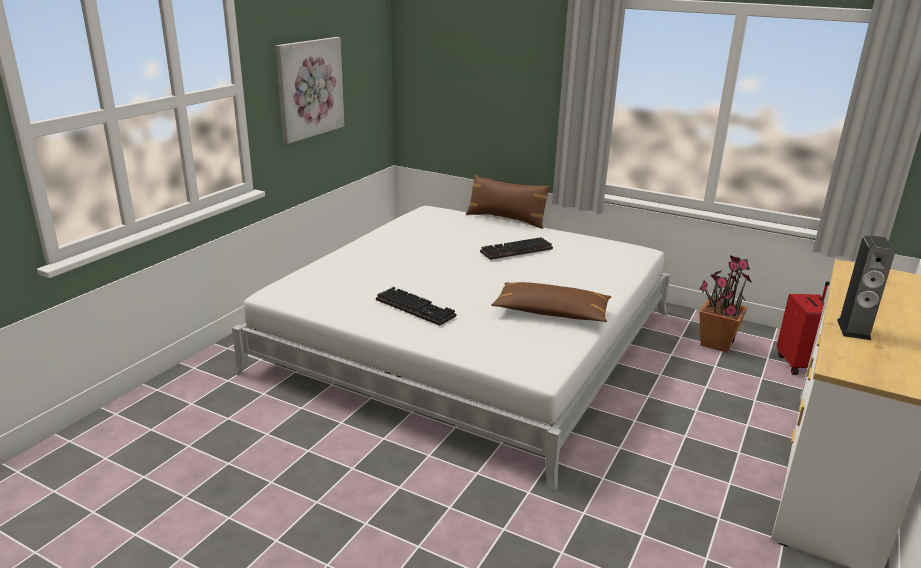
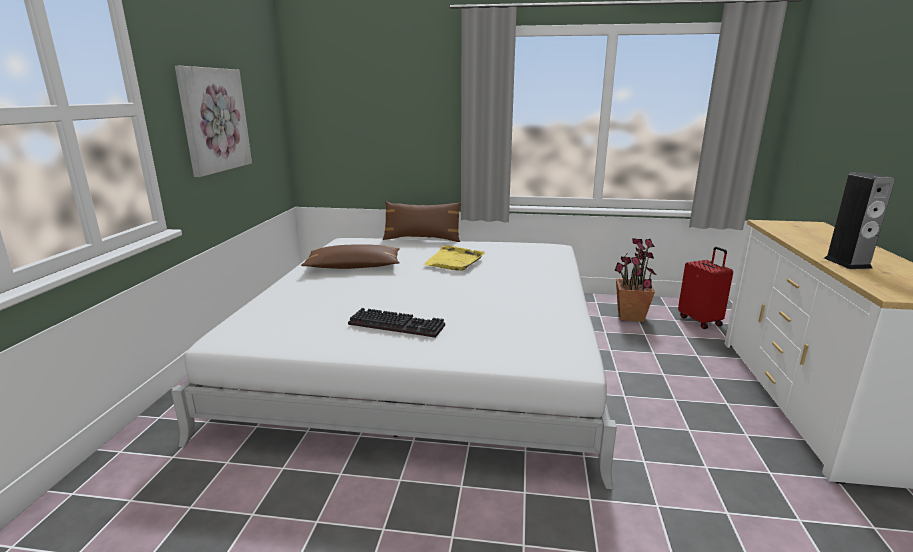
camera: 20 degrees left, 5 degrees down
(516, 251) = (454, 261): keyboard -> yellow tray
(551, 312) = (530, 306): brown pillow -> brown pillow (353, 267)

